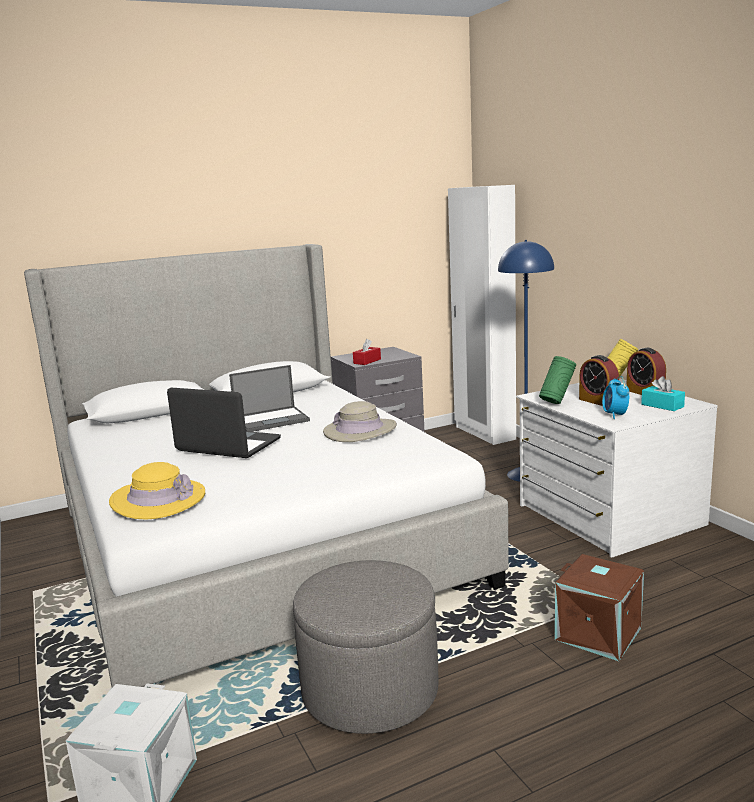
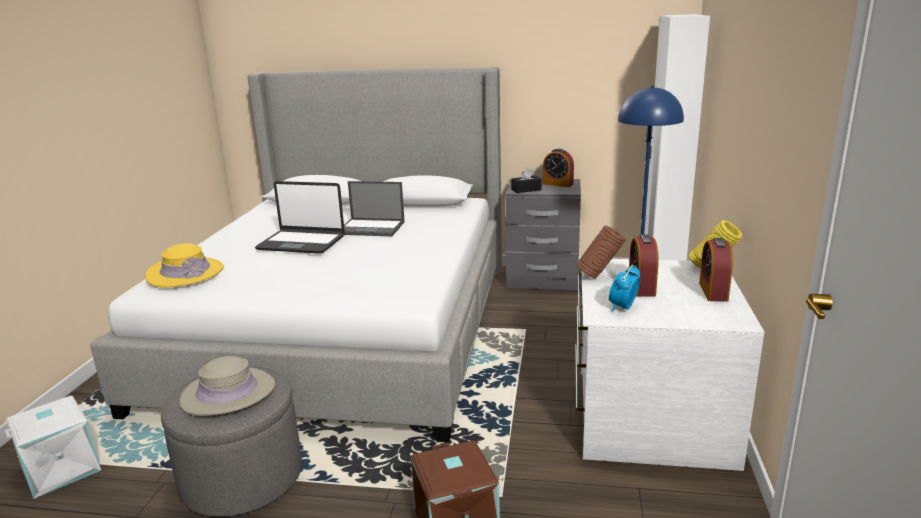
camera: 35 degrees right, 5 degrees up
(228, 446) = (302, 242): laptop -> laptop turned 135 degrees clockwise
(360, 431) = (405, 256): beige hat -> beige hat (228, 393)
(367, 361) = (526, 190): red tissue box -> black tissue box
(384, 353) = (558, 184): none -> alarm clock
(556, 402) = (599, 276): green vase -> brown vase
(662, 405) = (697, 312): turquoise tissue box -> none

